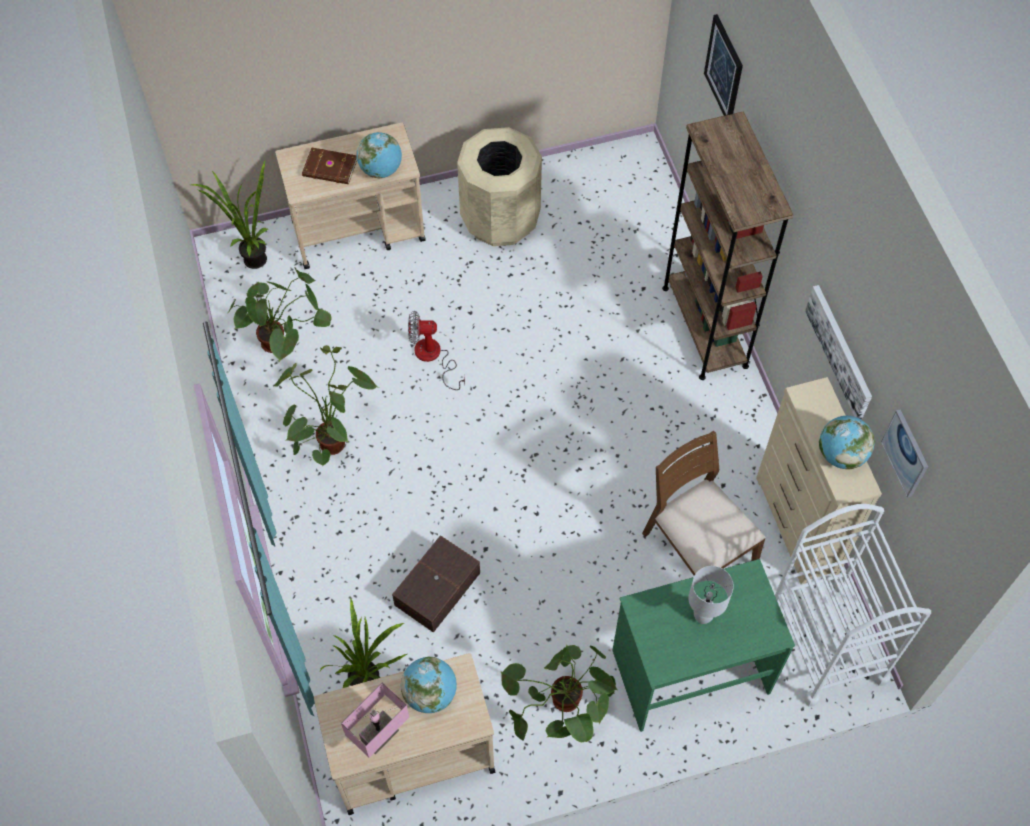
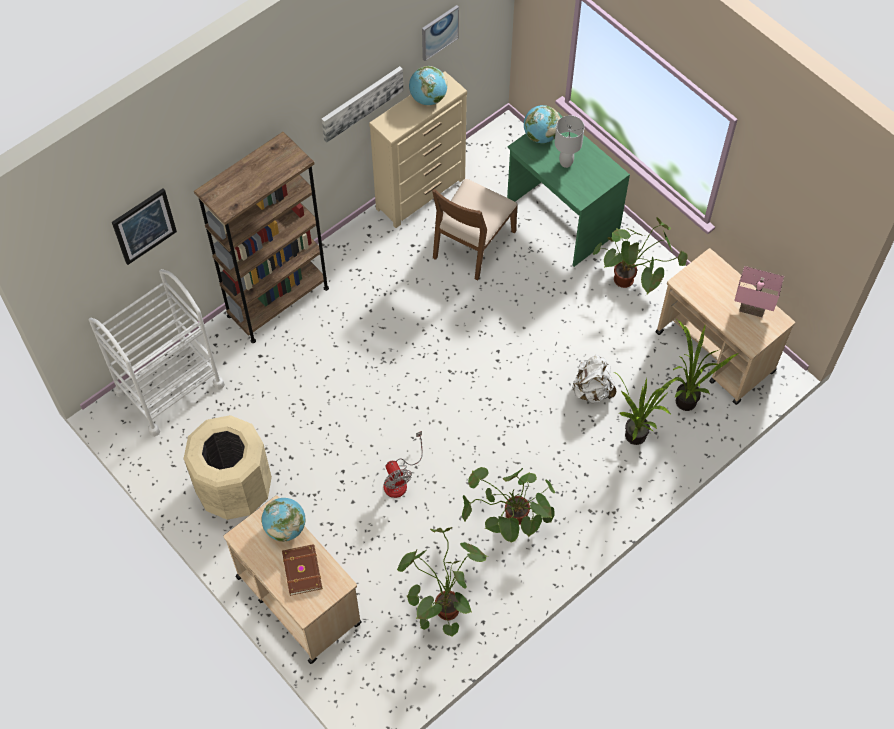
camera: 115 degrees left, 0 degrees up
(250, 258) = (370, 677): potted plant -> potted plant (635, 441)
(430, 693) = (707, 292): globe -> globe (541, 136)
(436, 589) = (592, 390): brown storage box -> white backpack
(826, 642) = (498, 153): white cart -> white cart (169, 388)

